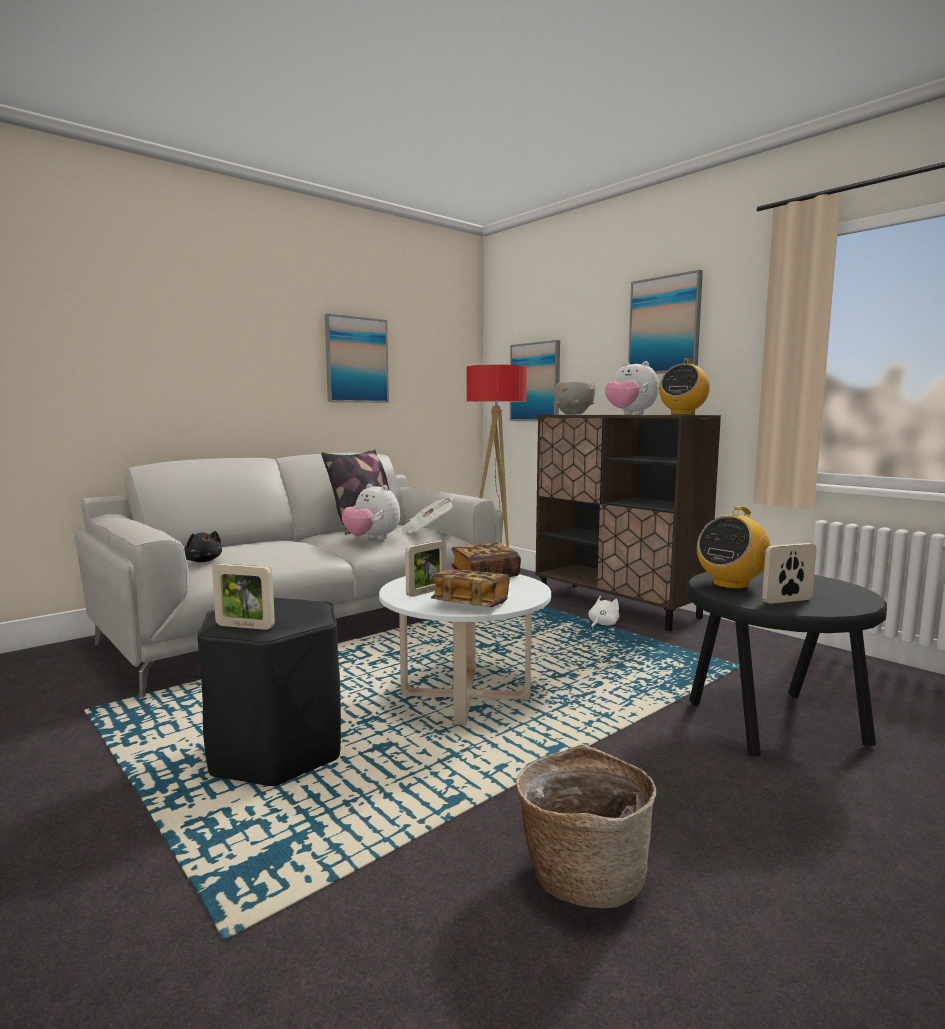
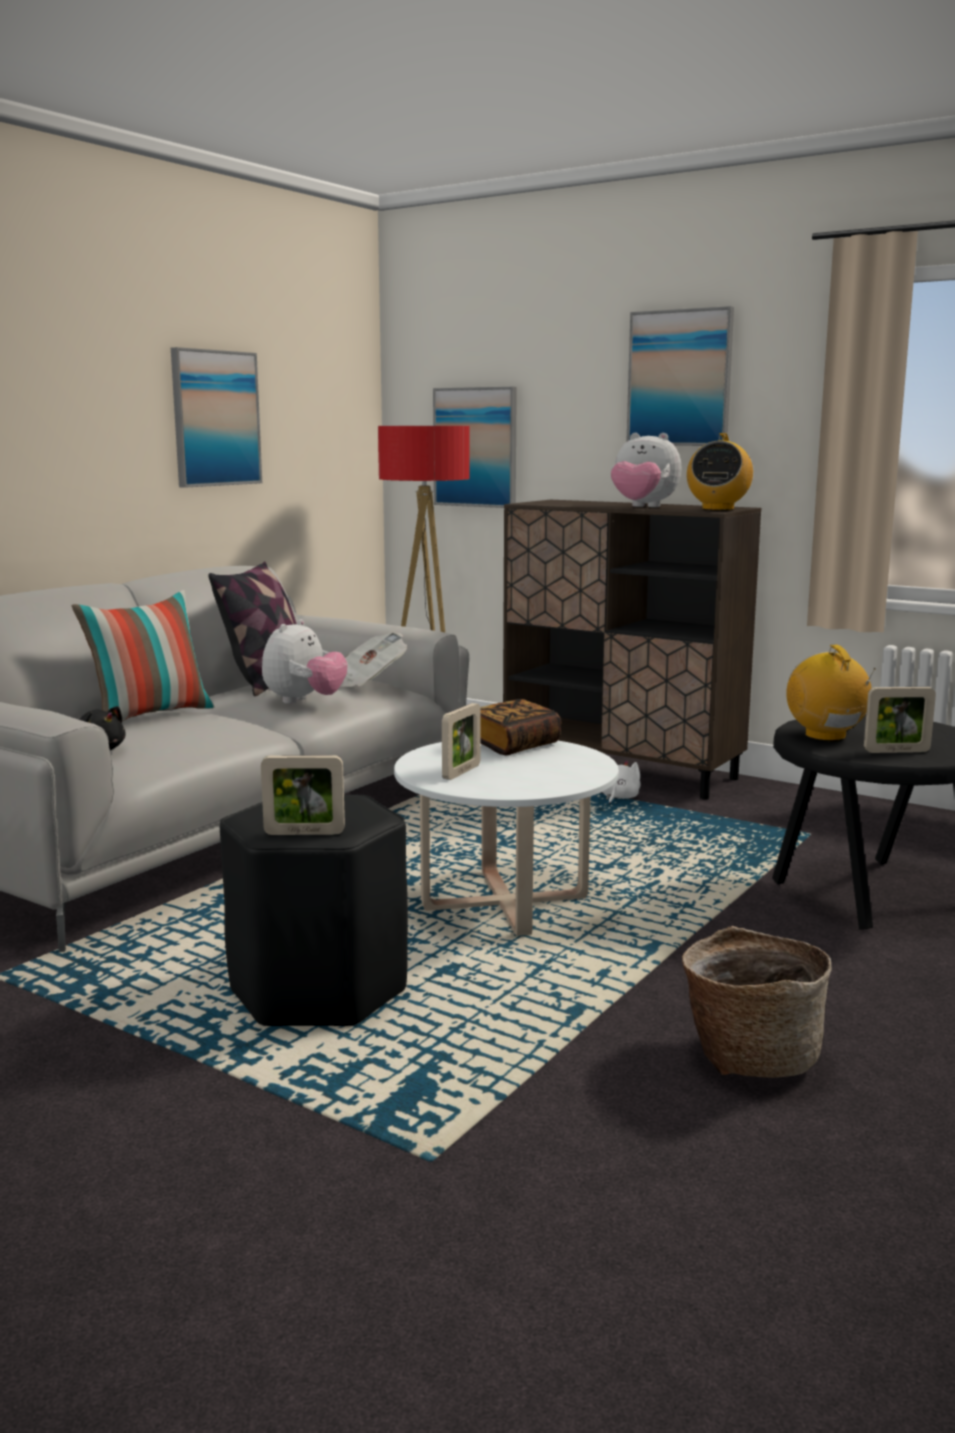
camera: 15 degrees left, 5 degrees up
(265, 542) = (150, 715): none -> pillow
(372, 539) = (304, 701): plush toy -> plush toy turned 90 degrees counterclockwise
(471, 604) = (534, 783): book -> none
(573, 414) = (551, 501): grey bowl -> none
(730, 584) = (826, 736): radio -> radio turned 135 degrees clockwise
(787, 601) = (896, 751): picture frame -> picture frame turned 150 degrees counterclockwise

